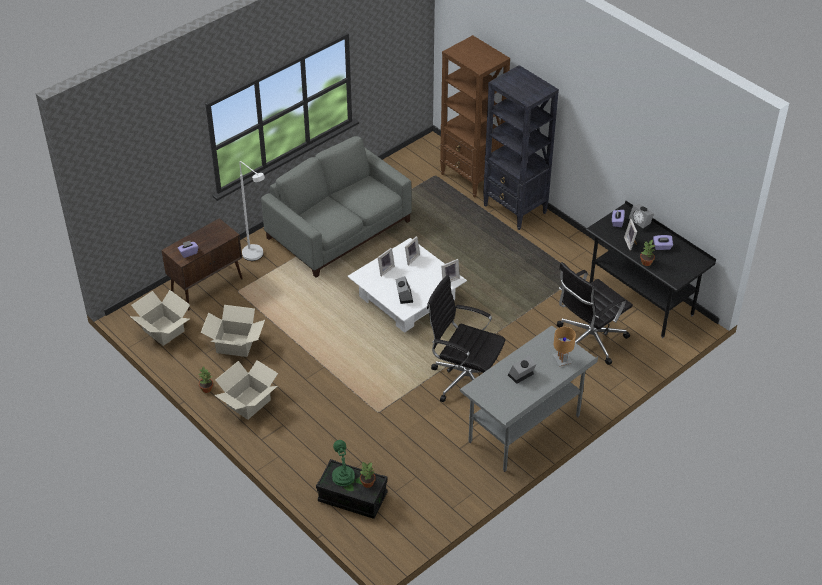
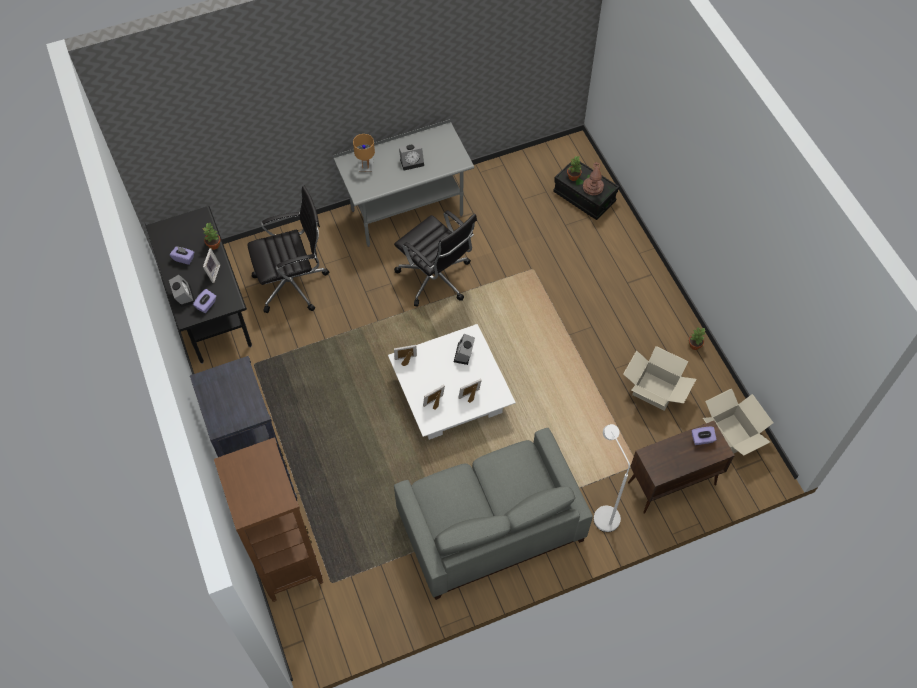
camera: 160 degrees left, 15 degrees up
(248, 402) = (655, 317): cardboard box -> none
(342, 475) = (593, 188): green table lamp -> brown table lamp

